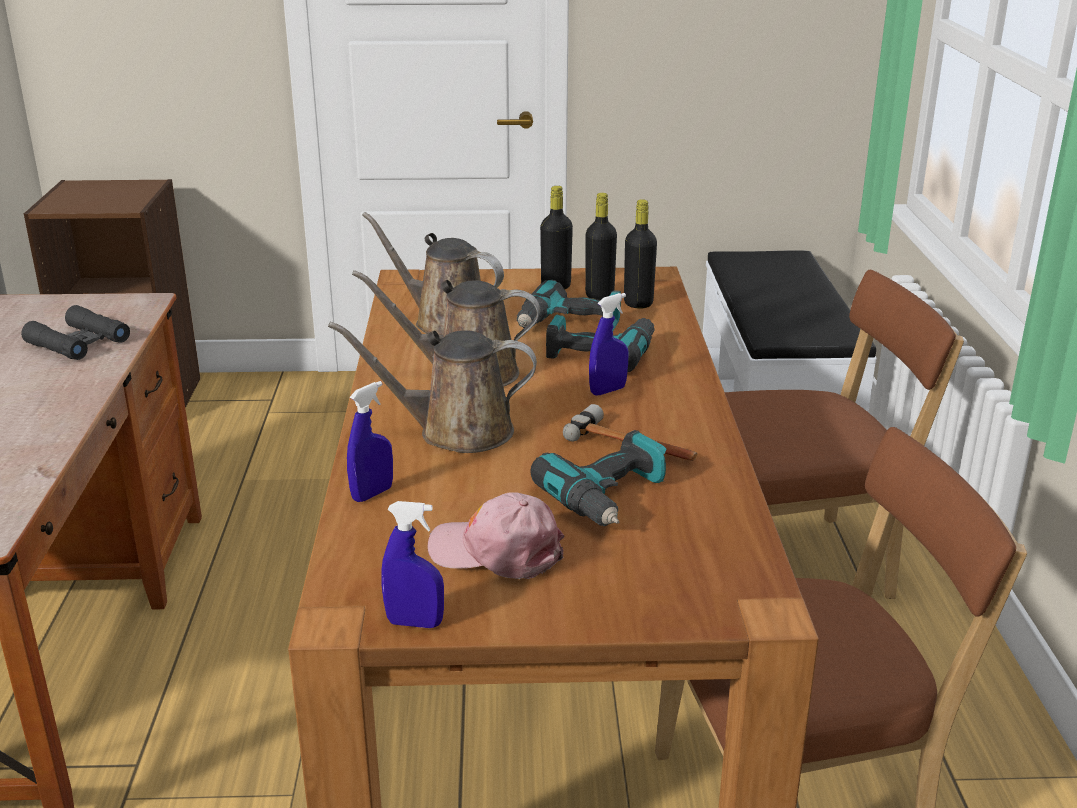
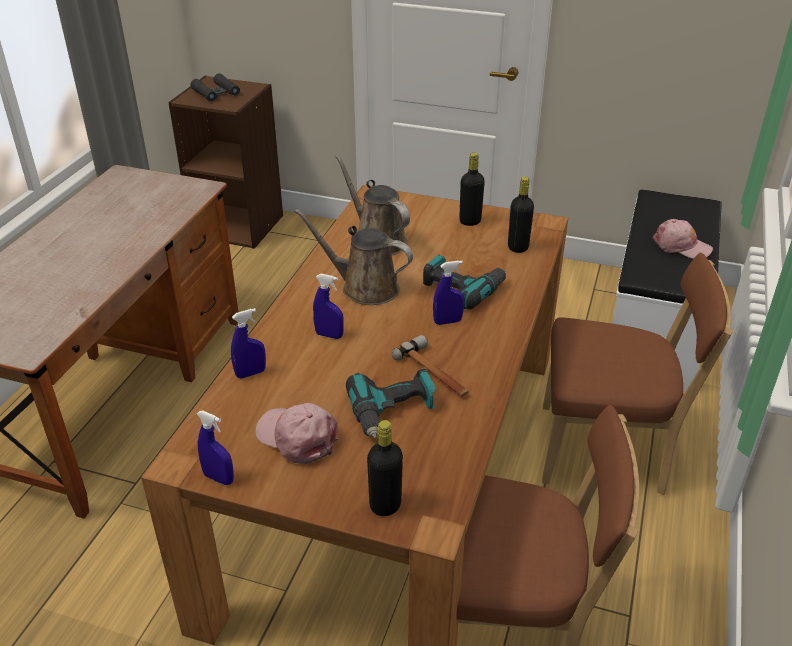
camera: 20 degrees right, 10 degrees up
(78, 343) = (150, 214): black binoculars -> black binoculars (216, 93)
(456, 432) = (329, 335): brown watering can -> blue spray bottle
(569, 325) = (457, 258): power drill -> none
(599, 295) = (495, 235): black bottle -> black bottle (385, 505)
(797, 299) = (681, 246): none -> pink cap

